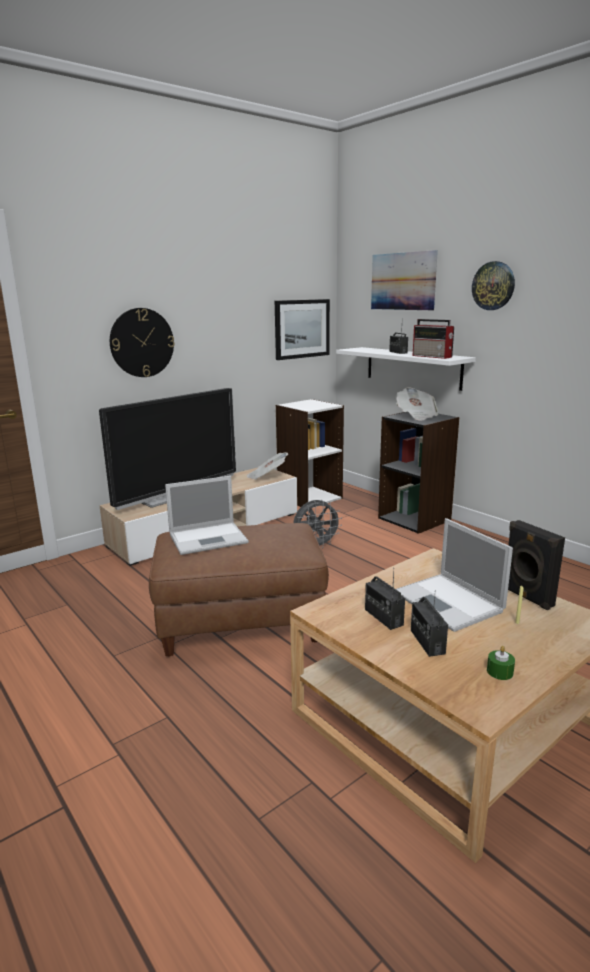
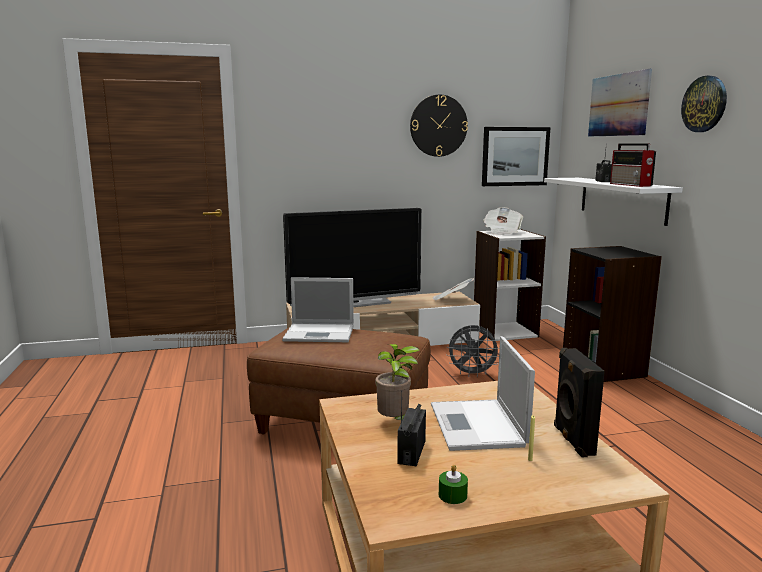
camera: 25 degrees right, 5 degrees down
(142, 342) = (340, 160): wall clock -> wall clock (438, 126)
(383, 617) = (395, 423): radio -> potted plant
(416, 416) = (611, 251): newspaper -> newspaper (502, 232)

